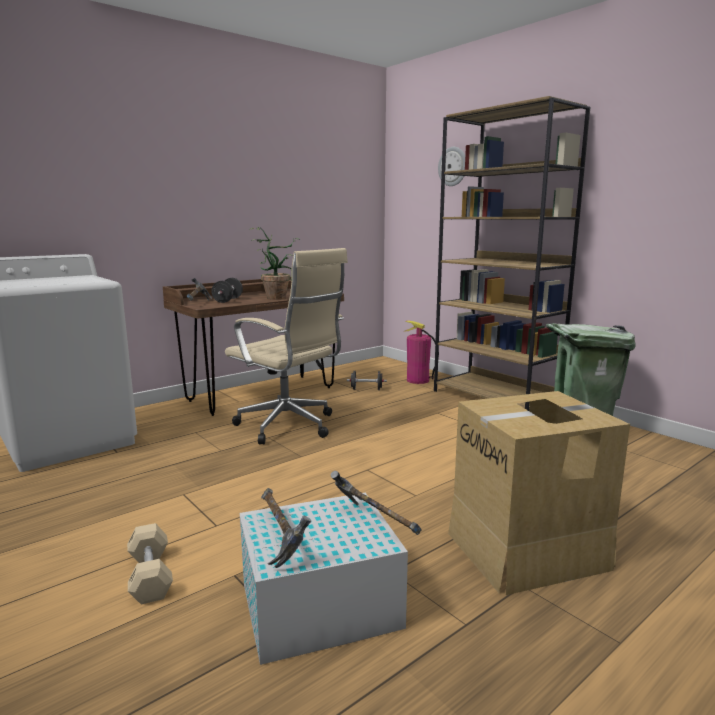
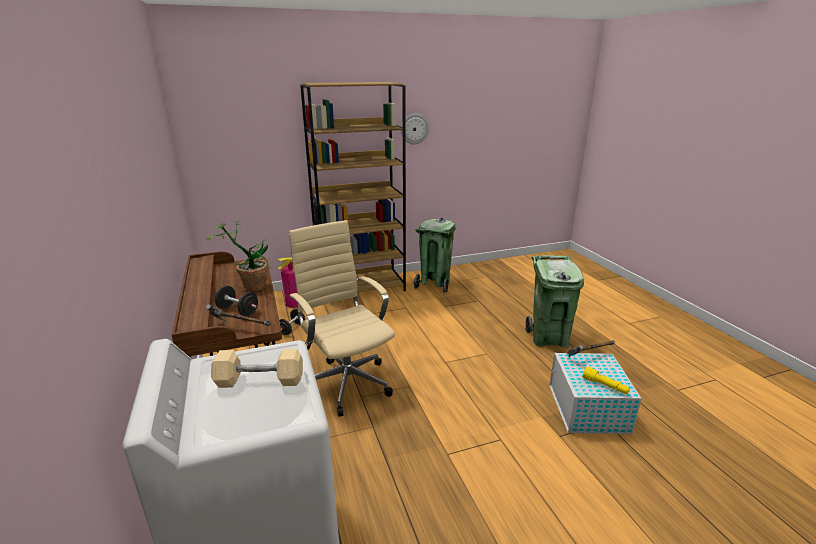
camera: 70 degrees left, 10 degrees up
(150, 576) = (557, 474): beige dumbbell -> beige dumbbell (260, 381)
(280, 540) = (605, 386): hammer -> yellow flashlight
(290, 426) = (346, 382): beige office chair -> beige office chair turned 90 degrees counterclockwise
(453, 166) = (270, 118): wall clock -> wall clock (414, 129)
(528, 550) = (548, 338): cardboard box -> green trash can

